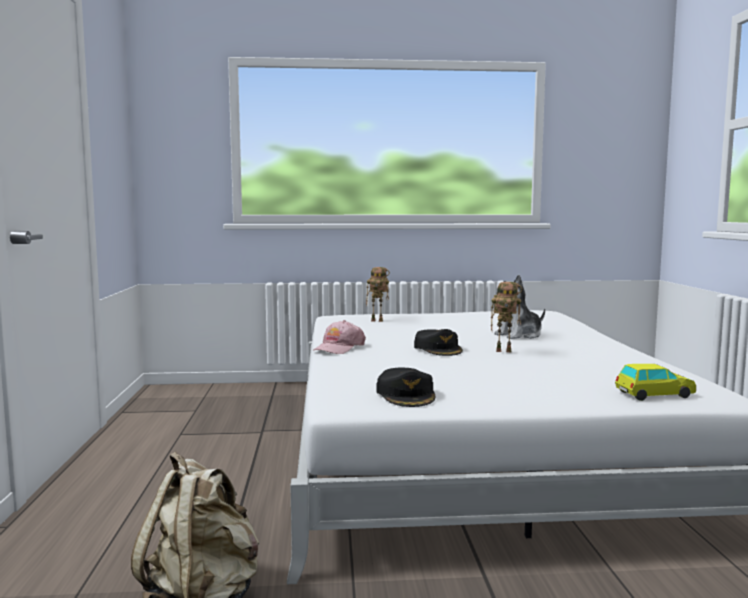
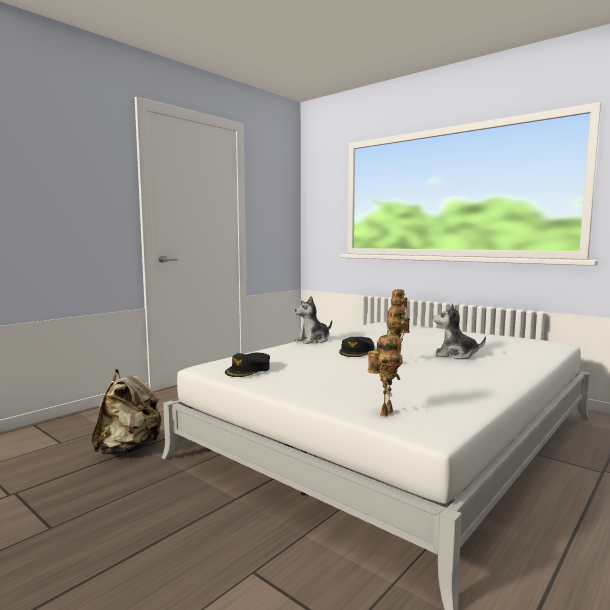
camera: 45 degrees right, 0 degrees up
(338, 348) = (313, 340): pink cap -> plush toy
(654, 394) = (385, 412): toy car -> toy robot

